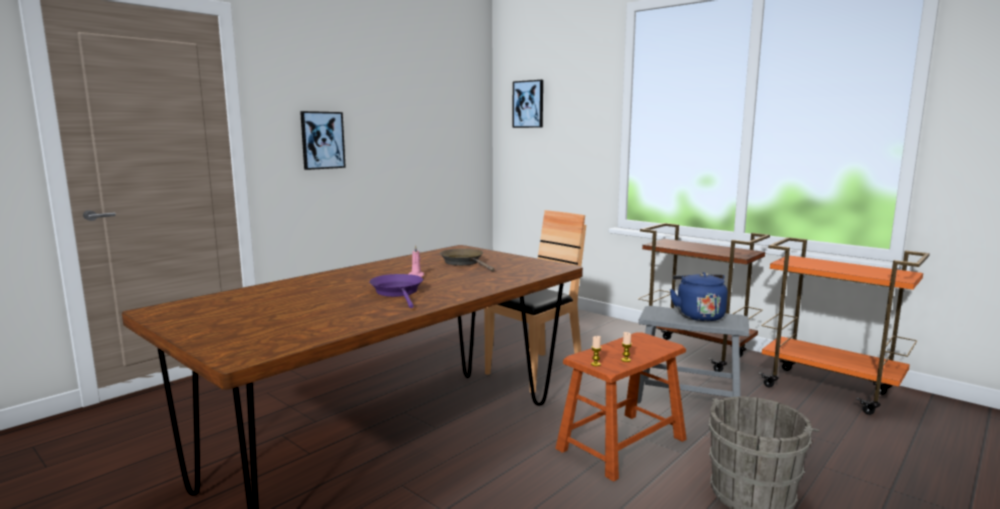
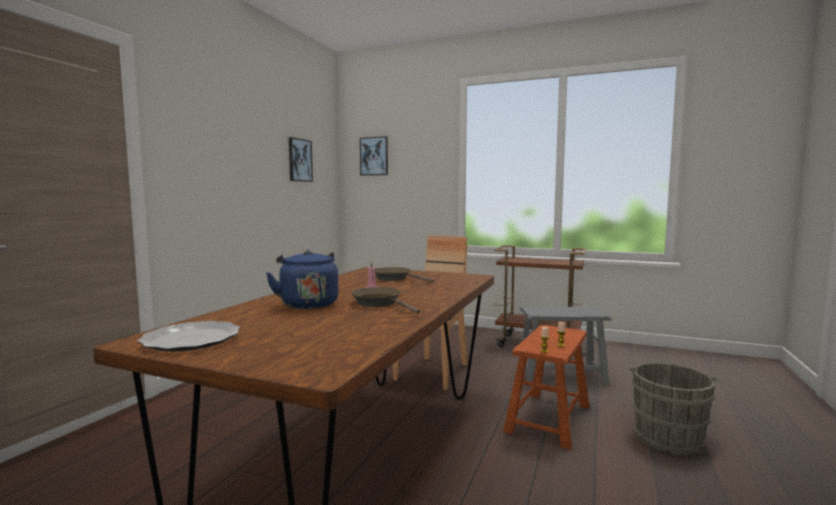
camera: 20 degrees left, 5 degrees down
(192, 313) = (190, 340): none -> plate
(322, 140) = (213, 178): picture -> picture (299, 160)
(398, 292) = (380, 303): purple frying pan -> brown frying pan
(698, 315) = (565, 309): blue kettle -> blue kettle (308, 304)
(829, 391) = (643, 358): orange cart -> none

